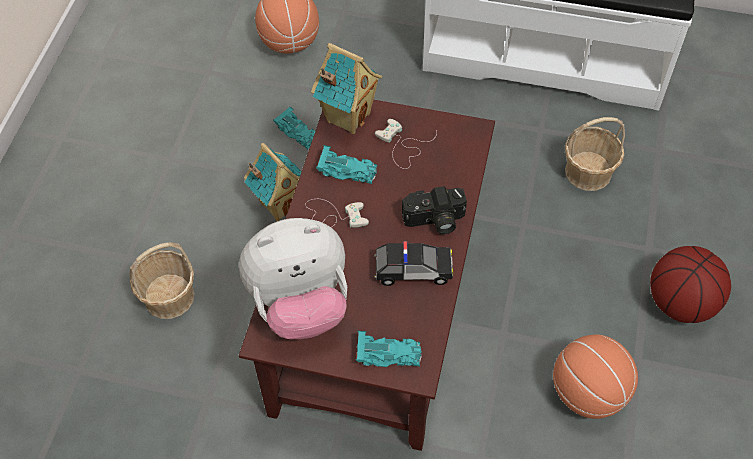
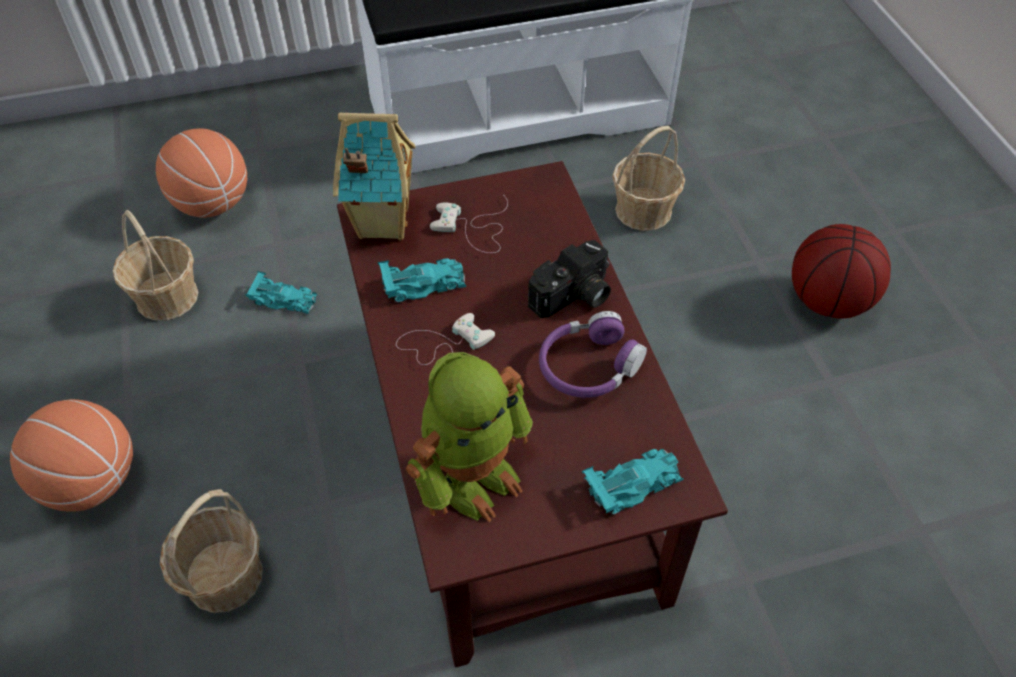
camera: 30 degrees left, 5 degrees down
(227, 99) = (167, 296): none -> basket
(280, 204) = (311, 392): toy house -> none
(300, 304) = (472, 475): plush toy -> toy robot
(413, 270) = (588, 366): toy car -> purple headphones
(588, 392) = (806, 440): basketball -> basketball (91, 481)

